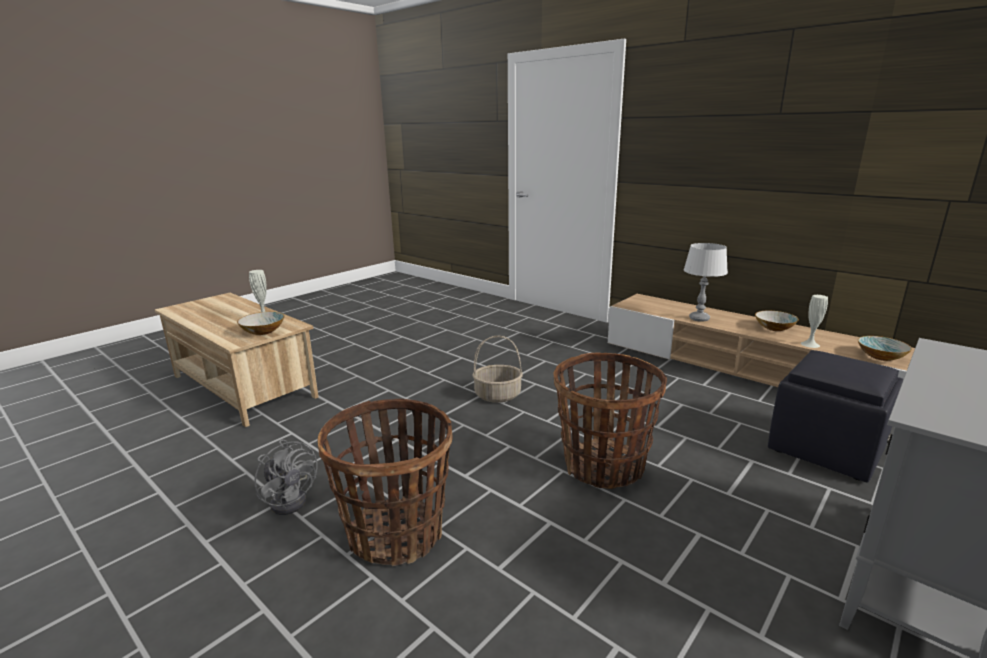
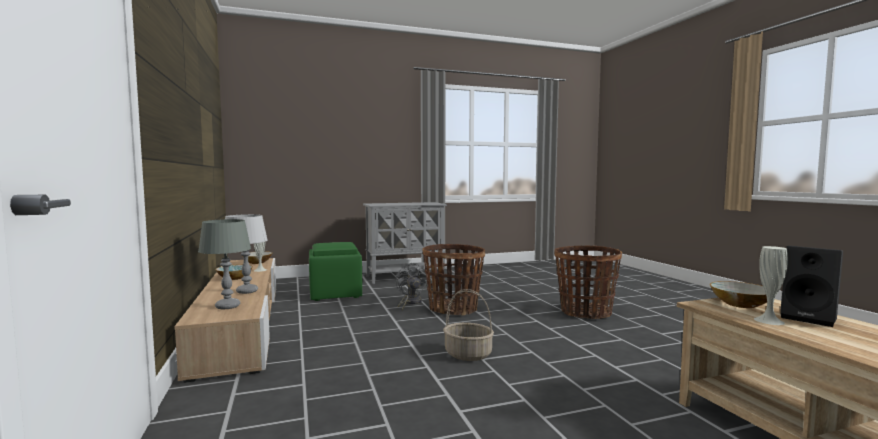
camera: 150 degrees left, 15 degrees down
(230, 326) = (810, 318): none -> black speaker
(292, 499) = (655, 333): grey fan -> grey fan (410, 302)
(658, 306) = (227, 306): none -> grey table lamp
(827, 448) = (334, 293): black ottoman -> green ottoman

